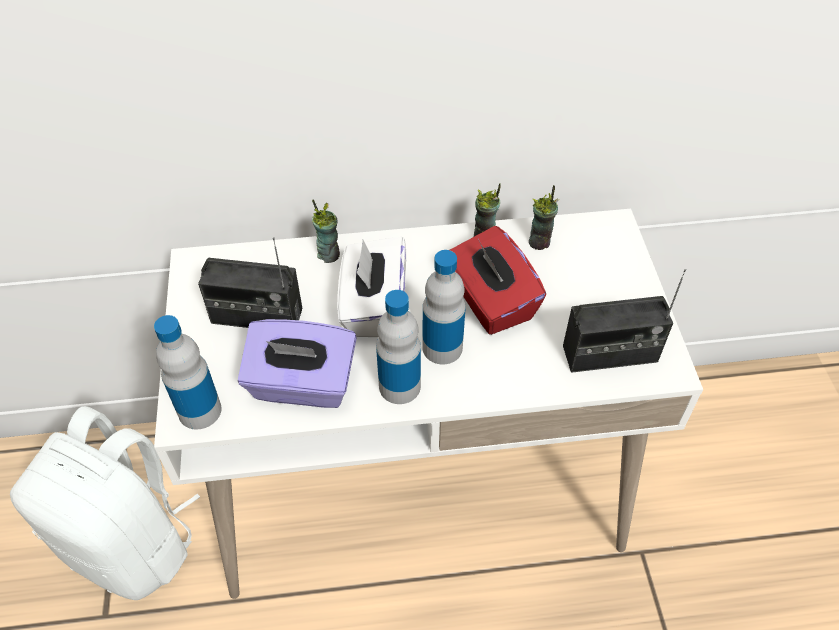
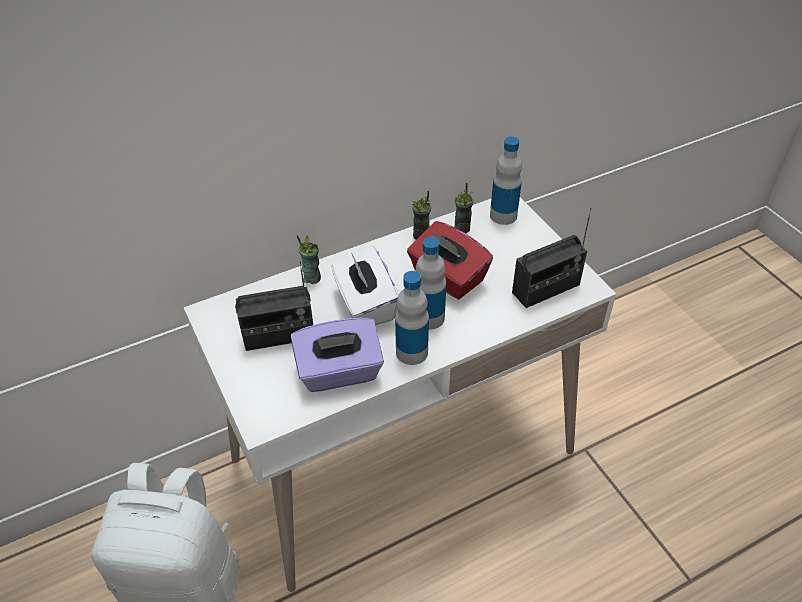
camera: 20 degrees left, 5 degrees down
(200, 411) = (270, 413): bottle -> bottle (503, 215)

